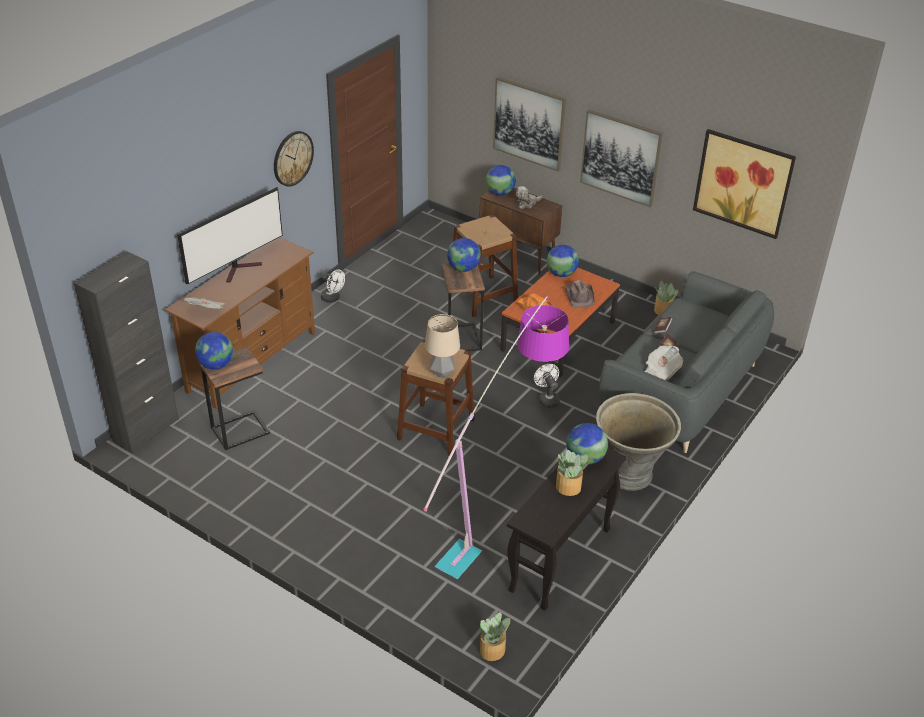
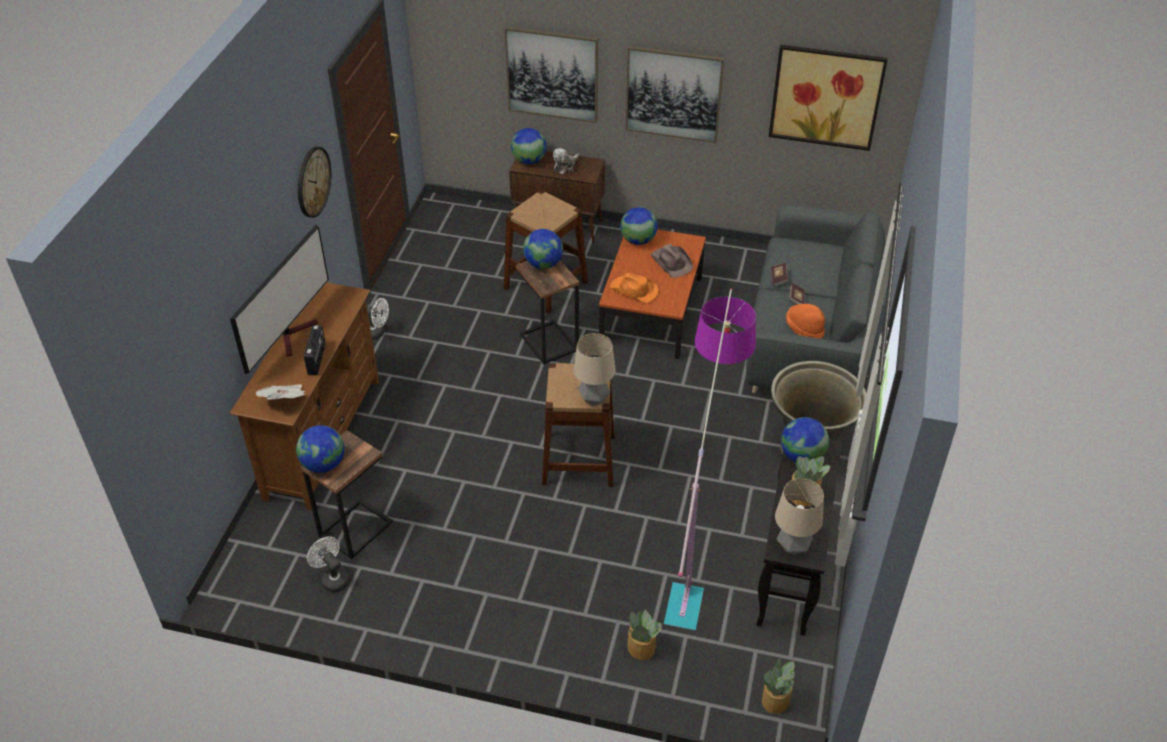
camera: 20 degrees left, 5 degrees up
(146, 430) = (240, 564): black cabinet -> none
(246, 289) = (317, 359): none -> radio
(535, 521) = (792, 547): none -> table lamp
(547, 399) = (678, 388): white fan -> white fan (332, 578)
(660, 371) = (804, 329): newspaper -> orange hat
(663, 311) = (744, 253): potted plant -> potted plant (641, 648)

